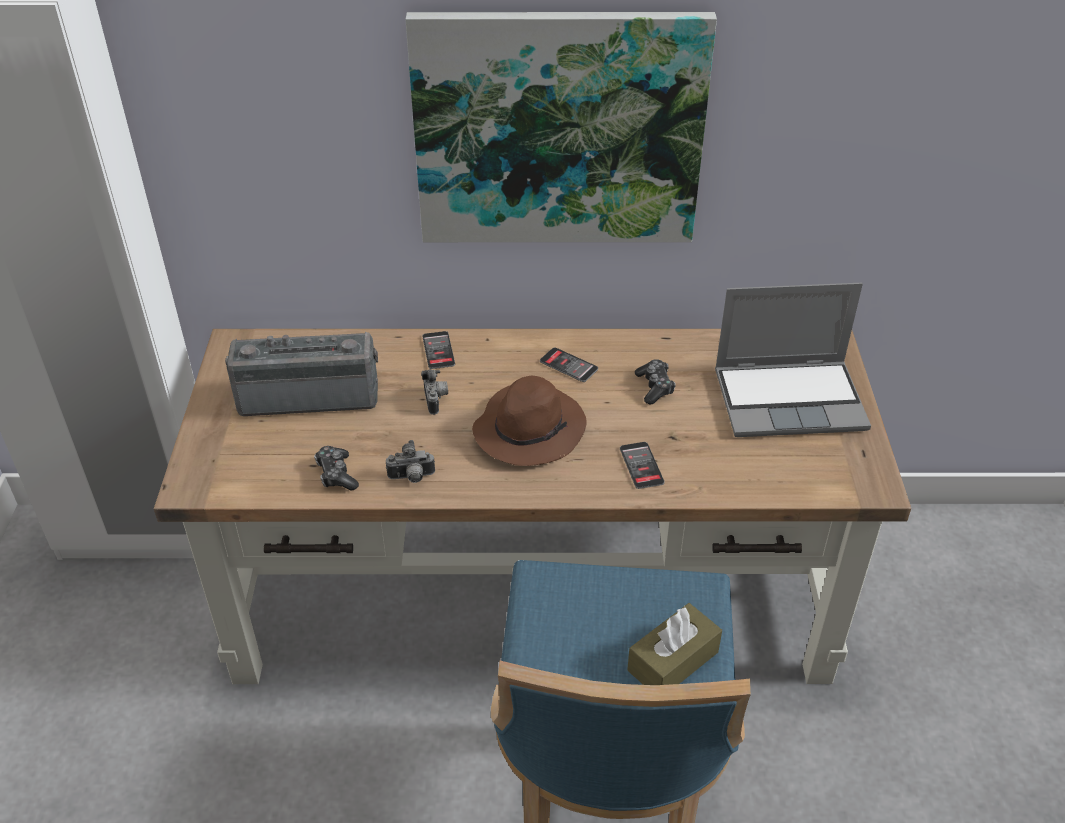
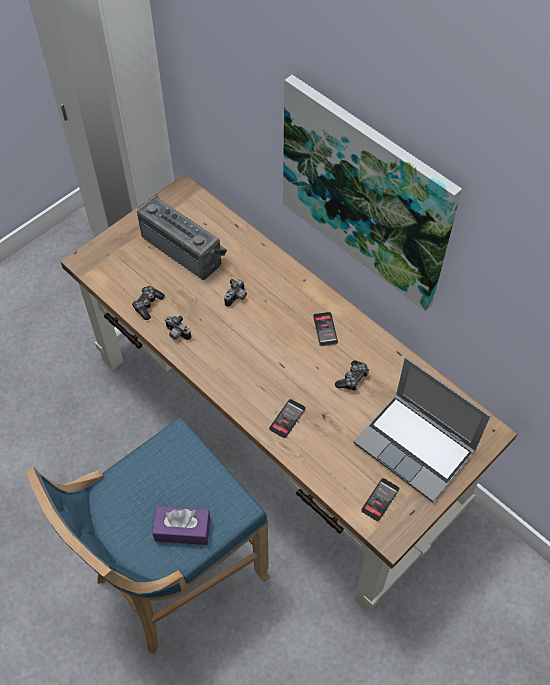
camera: 45 degrees right, 15 degrees up
(438, 351) = (272, 268): phone -> phone (380, 499)
(529, 429) = (260, 352): brown hat -> none
(673, 661) = (182, 529): brown tissue box -> purple tissue box

